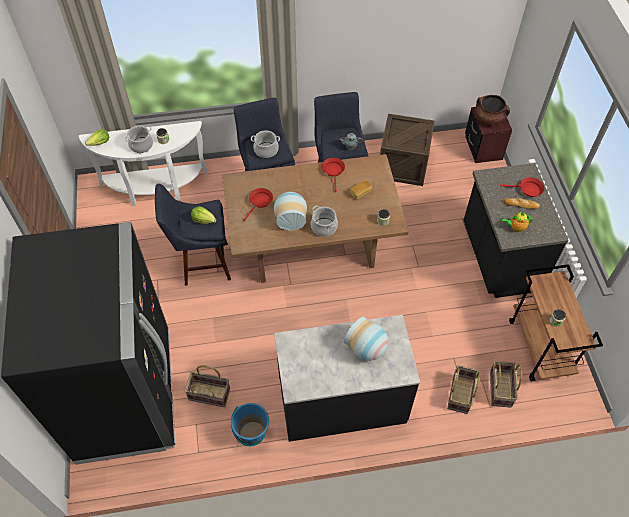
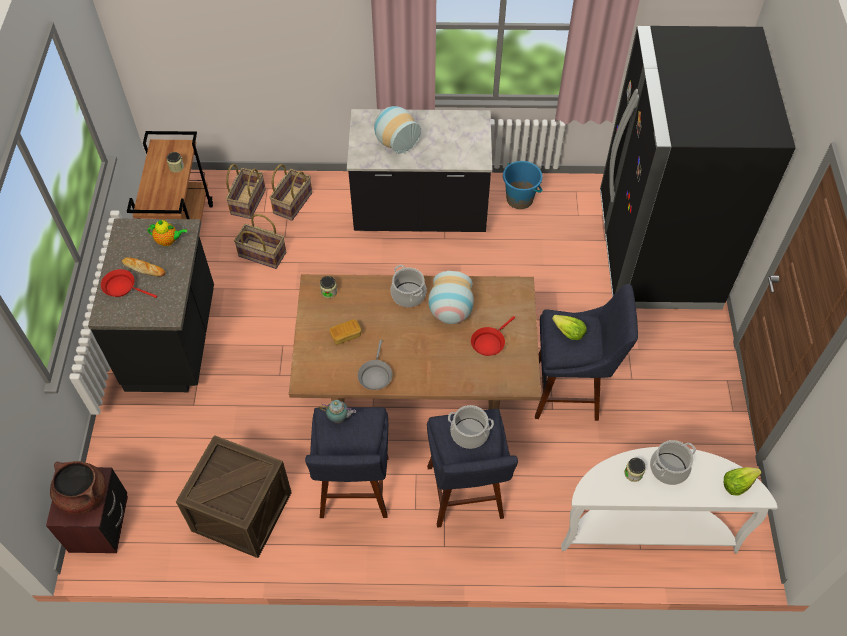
camera: 170 degrees left, 0 degrees up
(209, 394) = (563, 240): basket -> basket (262, 255)
(333, 171) = (375, 375): red frying pan -> grey frying pan

